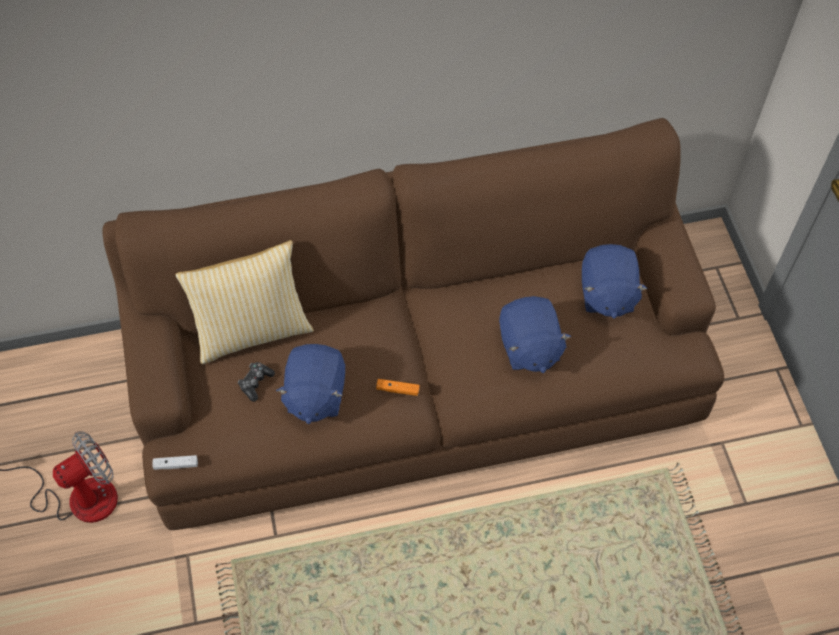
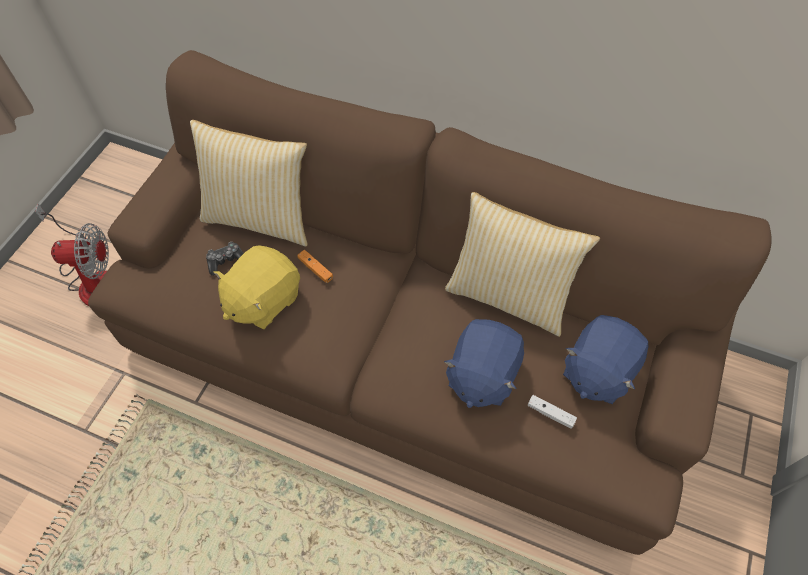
camera: 35 degrees right, 0 degrees up
(176, 465) = (117, 290): white game controller -> white game controller (550, 414)
(315, 395) = (262, 300): blue plush toy -> yellow plush toy
(398, 390) = (334, 339): orange game controller -> orange game controller (315, 269)
(504, 276) = (509, 296): none -> pillow

